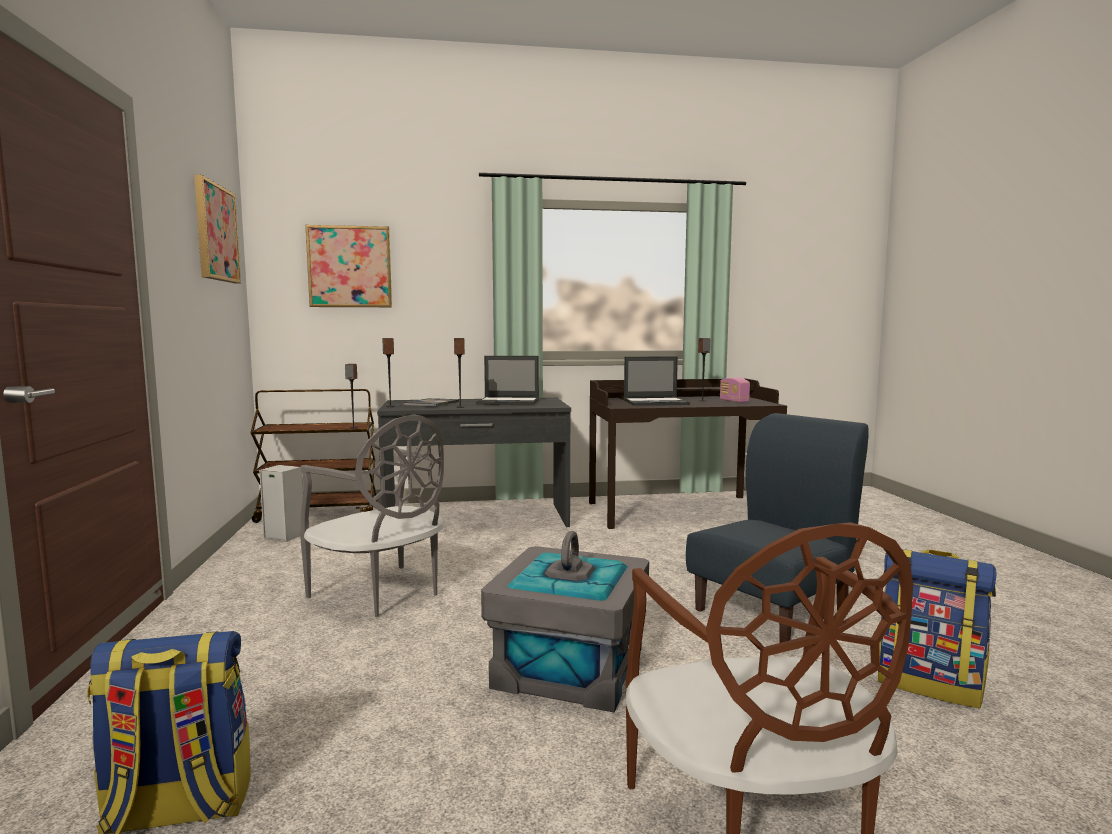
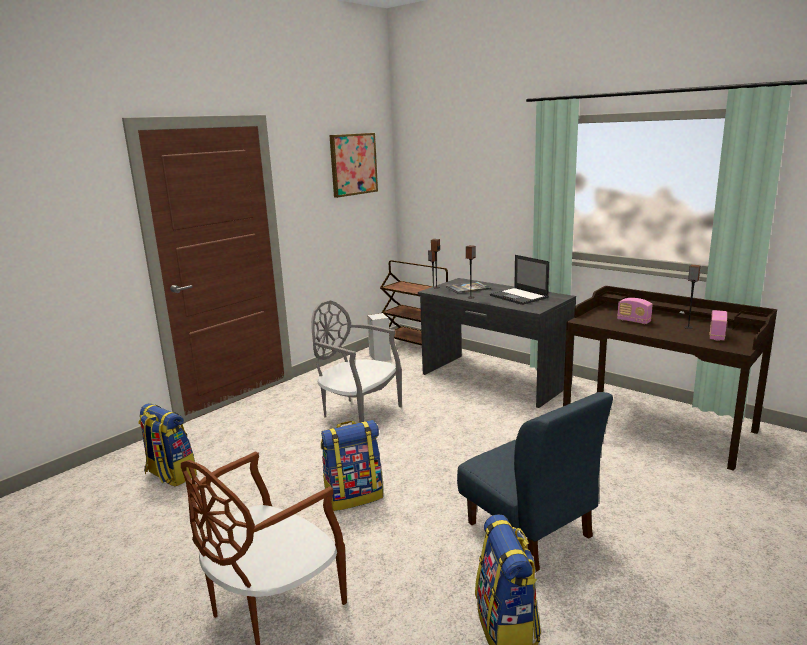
camera: 50 degrees right, 10 degrees up
(350, 267) = (447, 176): picture -> none
(381, 593) = (358, 414): grey chair -> grey chair turned 120 degrees clockwise
(568, 667) = (354, 496): grey storage box -> backpack
(656, 402) = (633, 321): laptop -> radio
(773, 610) = (529, 530): blue chair -> blue chair turned 45 degrees clockwise

